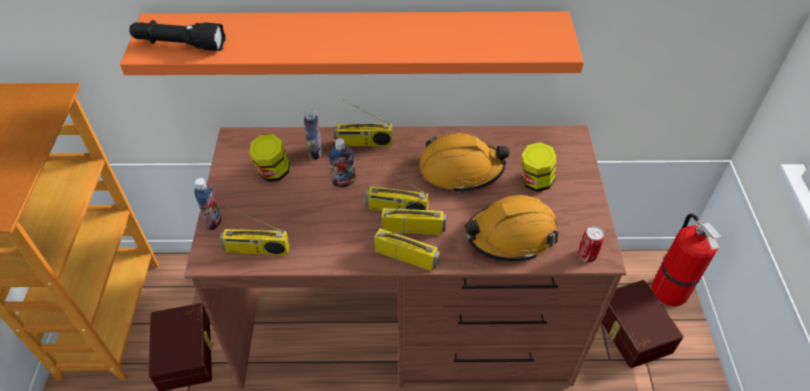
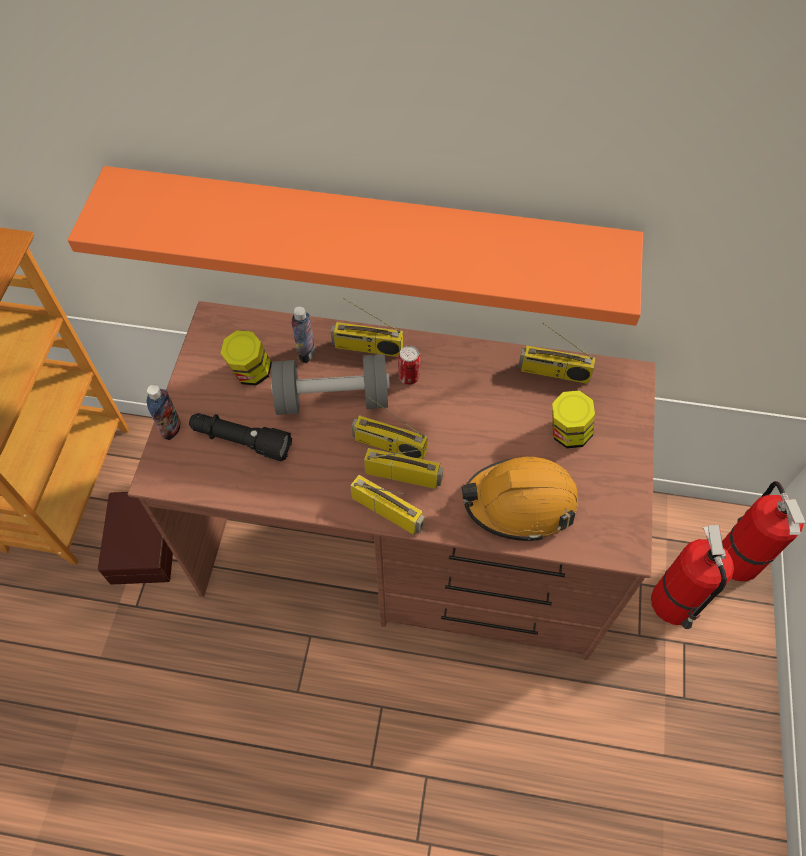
camera: 10 degrees right, 10 degrees up
(179, 44) = (141, 220): black flashlight -> black flashlight (241, 441)
(256, 250) = (214, 474): radio -> radio (553, 373)
(344, 182) = (332, 399): bottle -> grey dumbbell
(461, 169) = (479, 402): orange hard hat -> none
(587, 255) = (607, 545): can -> can (409, 377)
(631, 331) = (675, 604): brown storage box -> fire extinguisher

